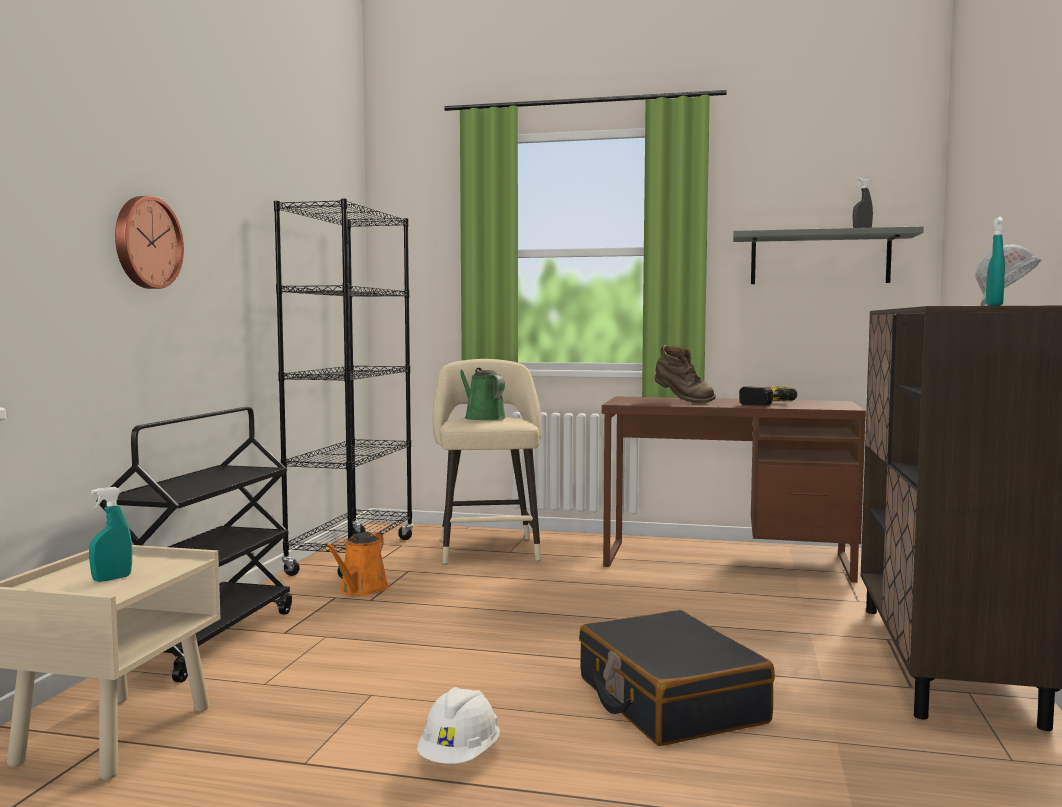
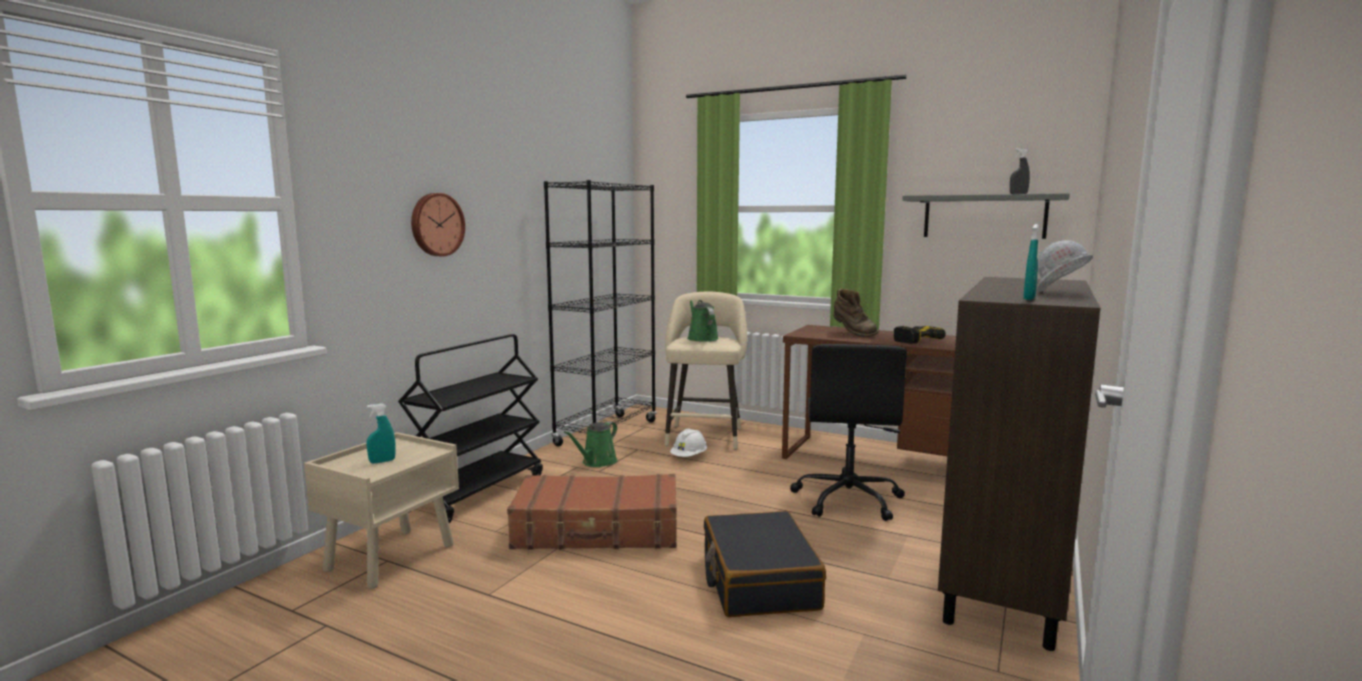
camera: 15 degrees right, 5 degrees up
(361, 590) = (597, 462): orange watering can -> green watering can
(415, 667) = (597, 530): none -> brown suitcase
(460, 757) = (587, 605): white hard hat -> white hard hat (689, 457)
(714, 603) = (848, 499): none -> black office chair

